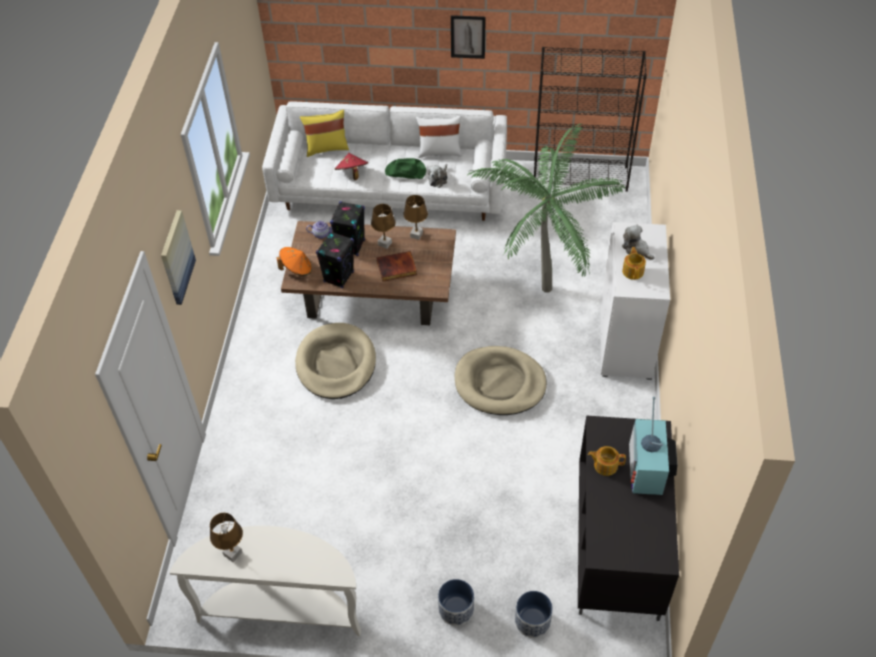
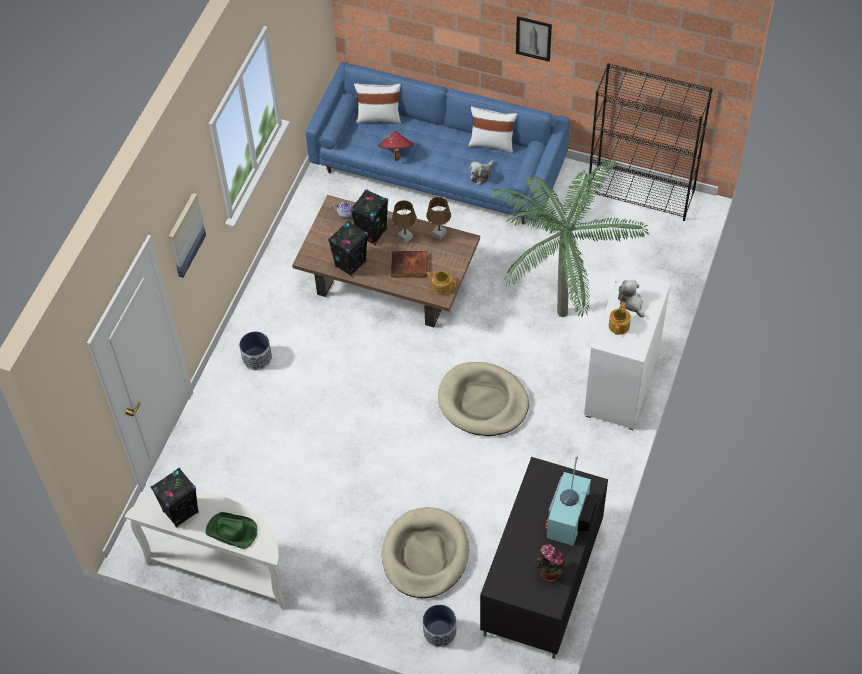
camera: 15 degrees right, 5 degrees up
(233, 553) = (181, 512): brown table lamp -> black speaker
(296, 269) = (312, 247): orange hat -> none
(326, 148) = (379, 117): yellow pillow -> white pillow
(336, 364) = (331, 348): beige dog bed -> beige dog bed (425, 555)
(390, 187) = (438, 167): white sofa -> blue sofa
(406, 172) = (451, 160): green hat -> green hat (232, 532)
(455, 609) = (374, 605): planter -> planter (257, 358)
(605, 465) = (531, 507): teapot -> teapot (441, 286)
(647, 529) = (548, 573): none -> potted plant

